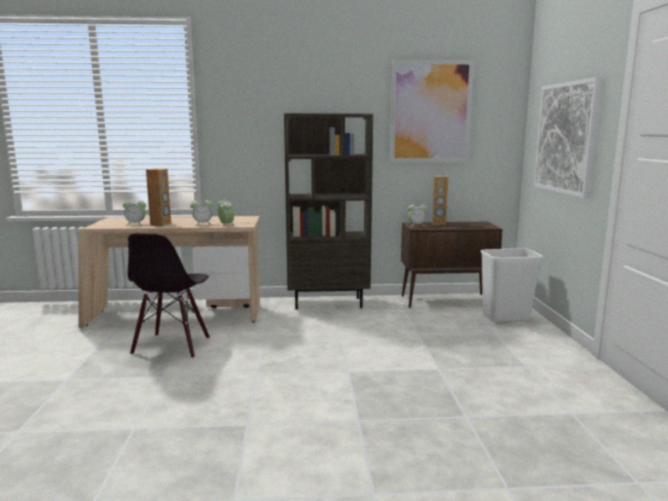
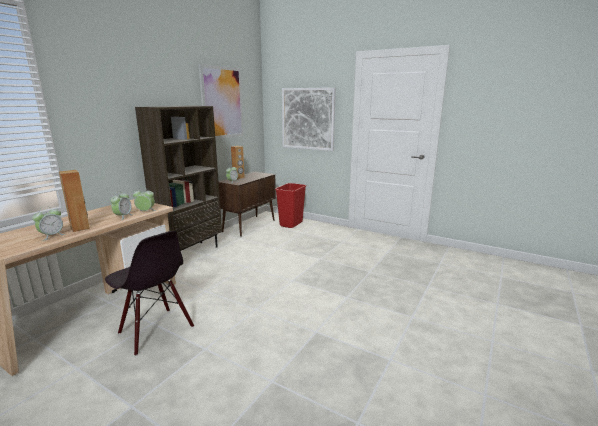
camera: 55 degrees left, 5 degrees up
(506, 317) = (291, 224): white trash can -> red trash can

